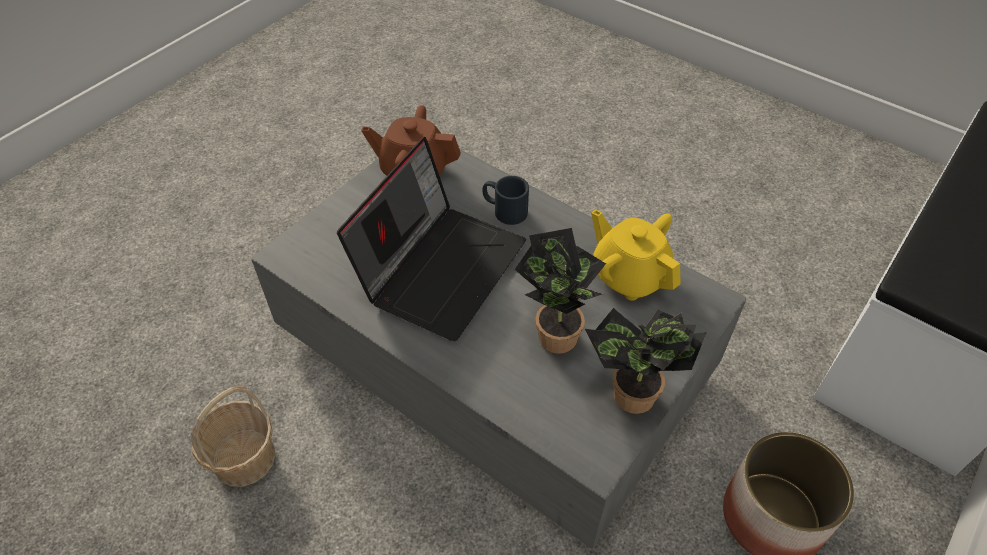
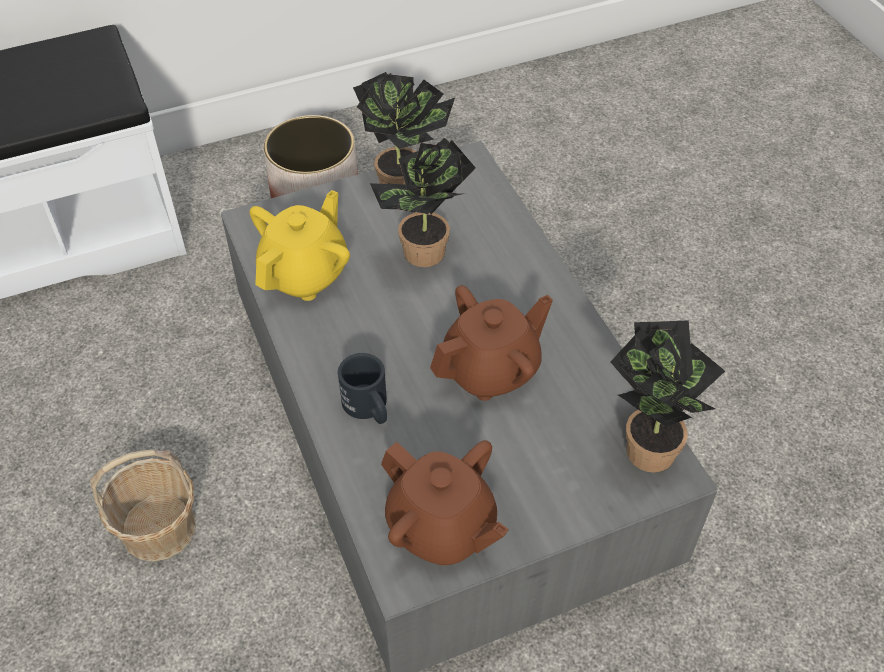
camera: 150 degrees left, 0 degrees up
(243, 458) = (756, 443): basket -> basket (159, 528)
(307, 263) = (646, 445): none -> potted plant
(441, 267) = (491, 370): laptop -> brown teapot
(629, 276) = (305, 274): yellow teapot -> yellow teapot turned 135 degrees counterclockwise

